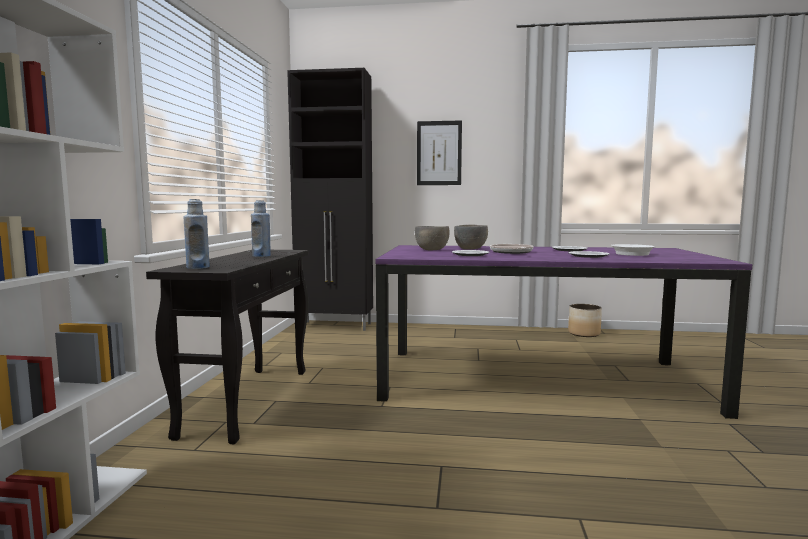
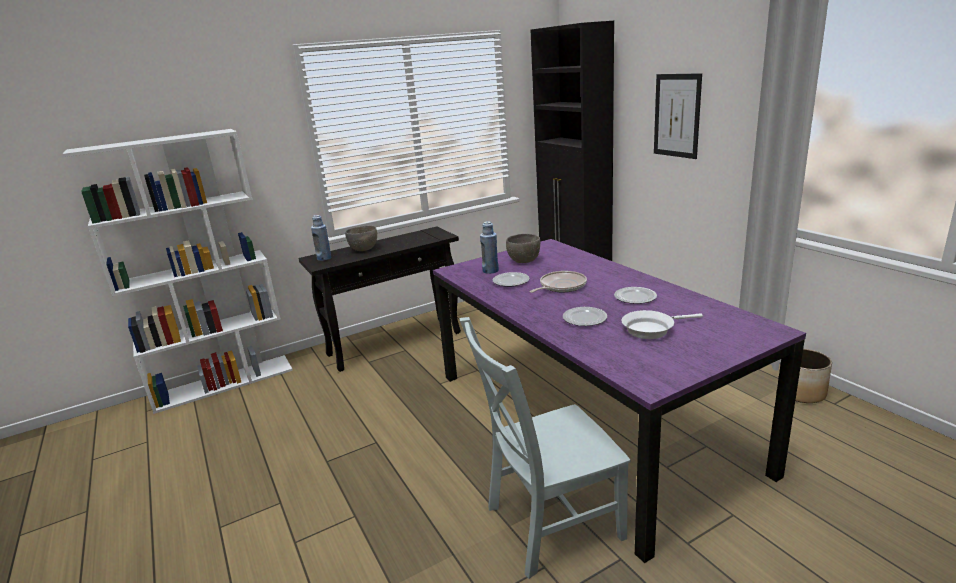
camera: 55 degrees right, 15 degrees up
(261, 256) = (399, 244): blue bottle -> blue bottle (490, 271)
(470, 249) = (563, 266): grey bowl -> grey bowl (364, 249)
(670, 432) = (548, 524): none -> grey chair

